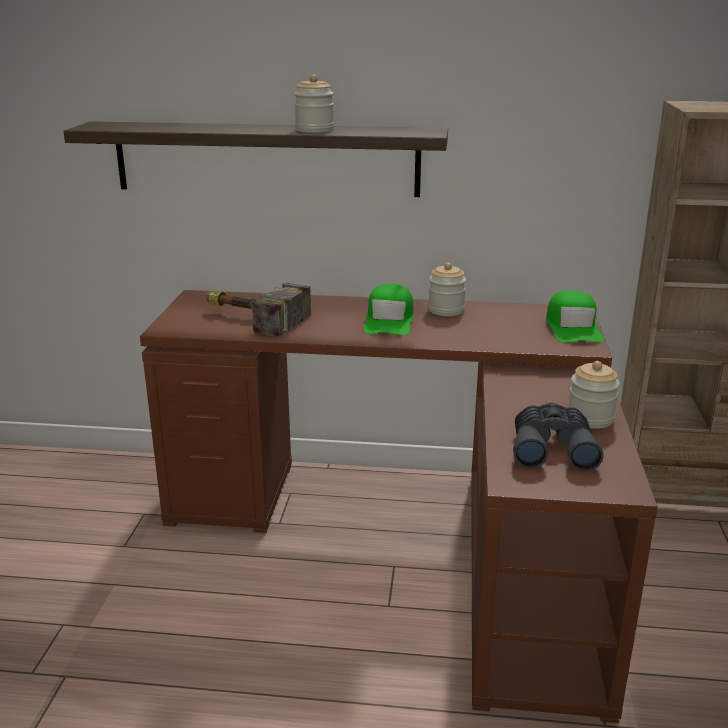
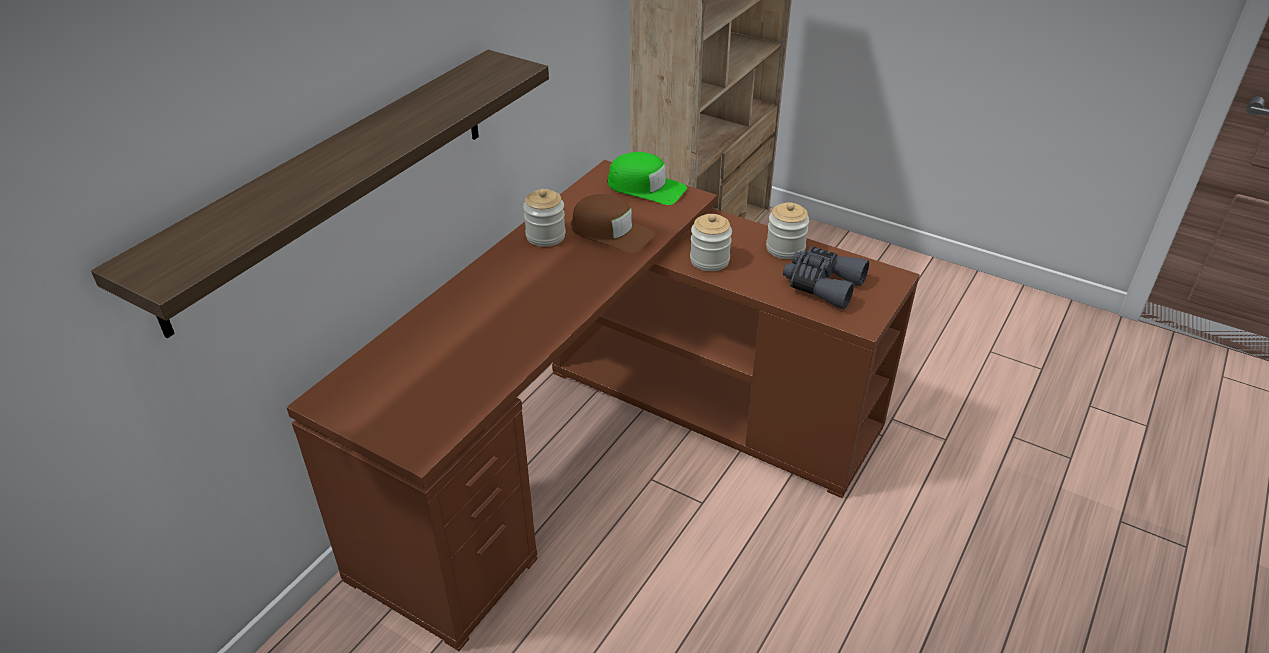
camera: 65 degrees left, 15 degrees up
(250, 318) = (447, 371): hammer -> none
(314, 130) = (418, 119): jar -> jar (709, 260)
(389, 321) = (542, 278): green cap -> none
(483, 329) = (611, 232): none -> brown cap

